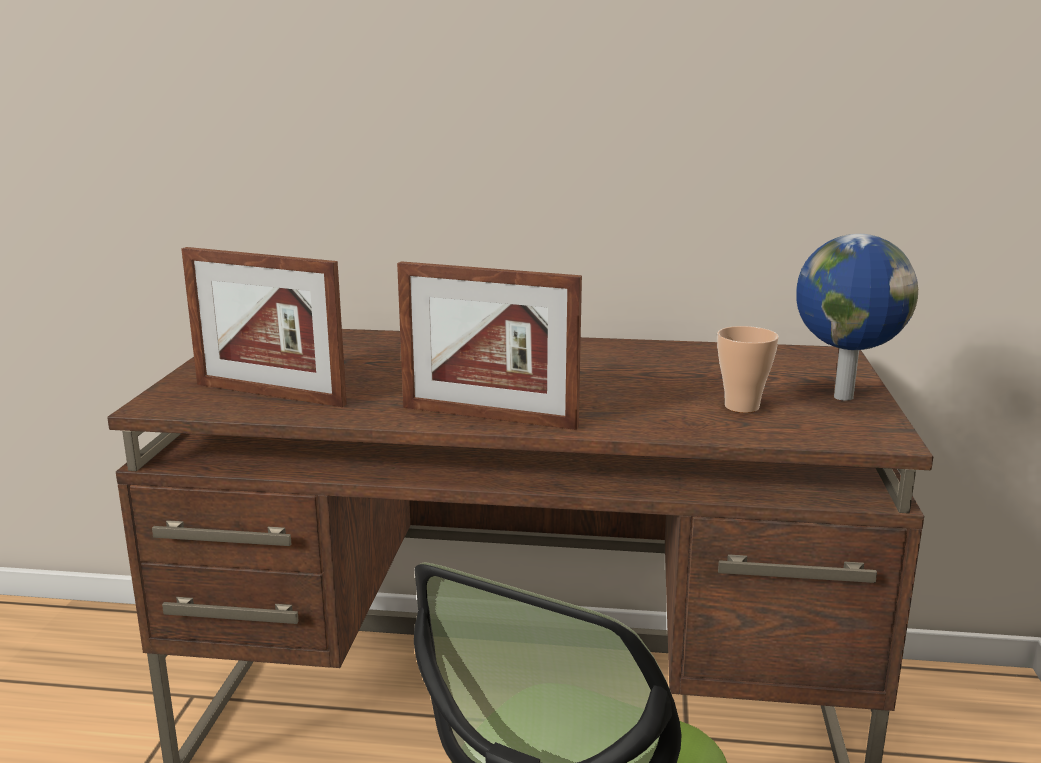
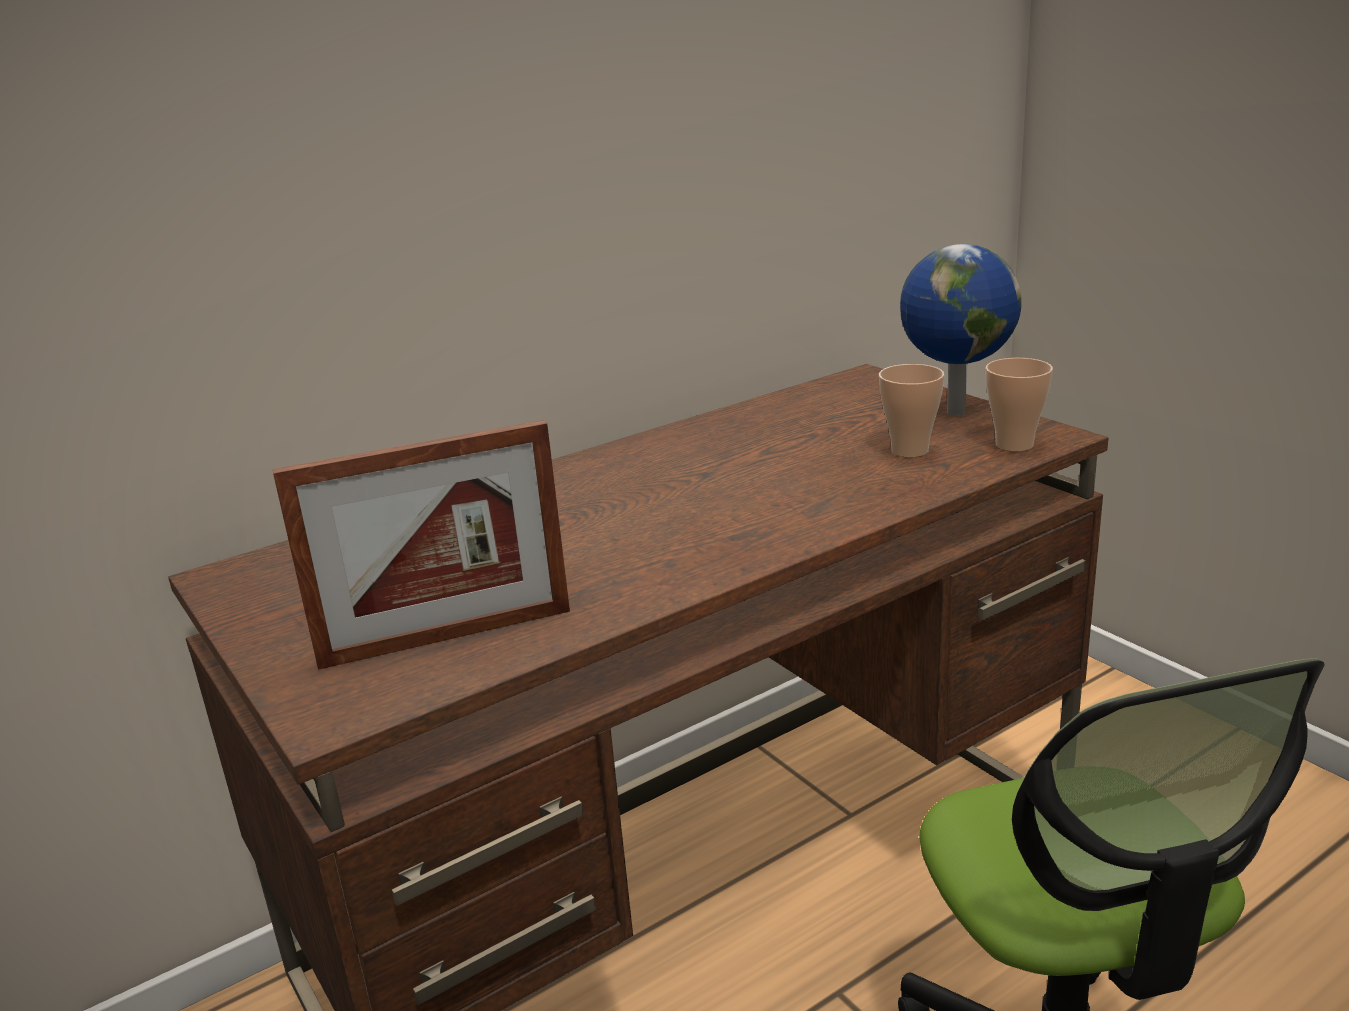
camera: 40 degrees left, 5 degrees up
(488, 417) = (738, 553): picture frame -> none
(832, 431) = (1014, 445): none -> cup

